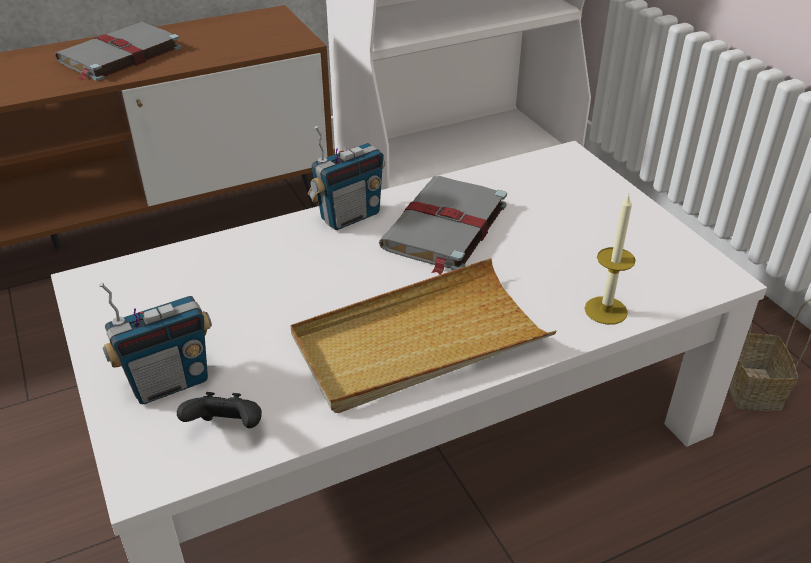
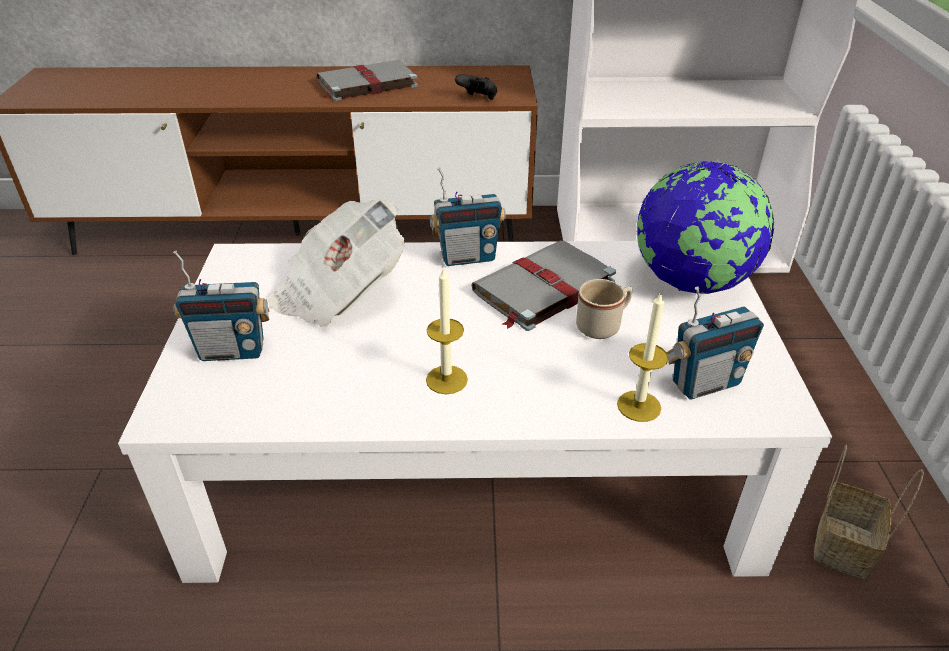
camera: 25 degrees right, 0 degrees up
(227, 429) = (246, 400): black game controller -> black game controller (478, 99)
(241, 287) = (338, 292): none -> newspaper
(419, 341) = (446, 379): beige tray -> candle
(524, 247) = (603, 325): none -> beige mug
(571, 187) = (692, 282): none -> globe
(644, 273) = (705, 383): none -> radio

